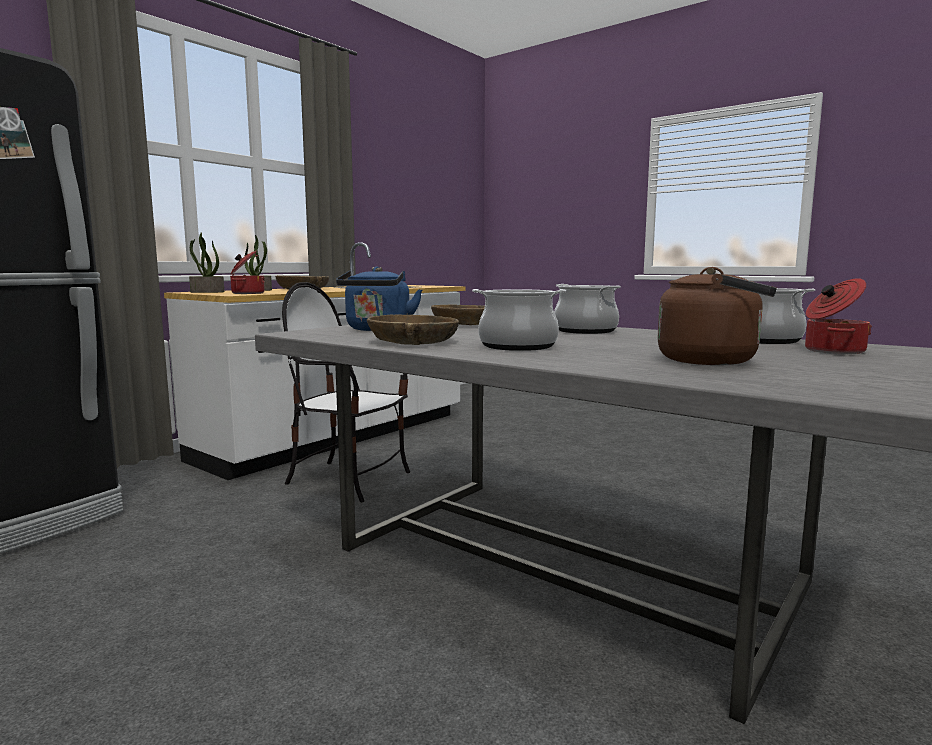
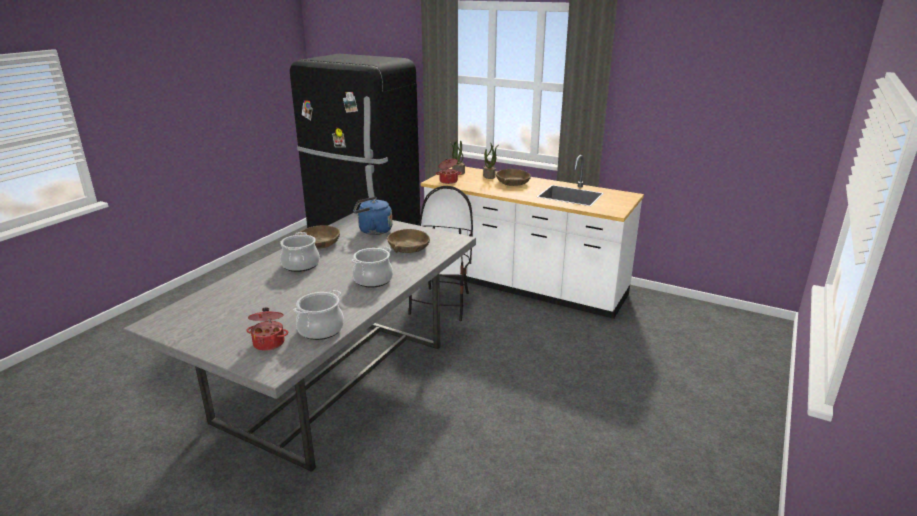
camera: 80 degrees right, 15 degrees up
(713, 361) = (242, 305): brown kettle -> none

